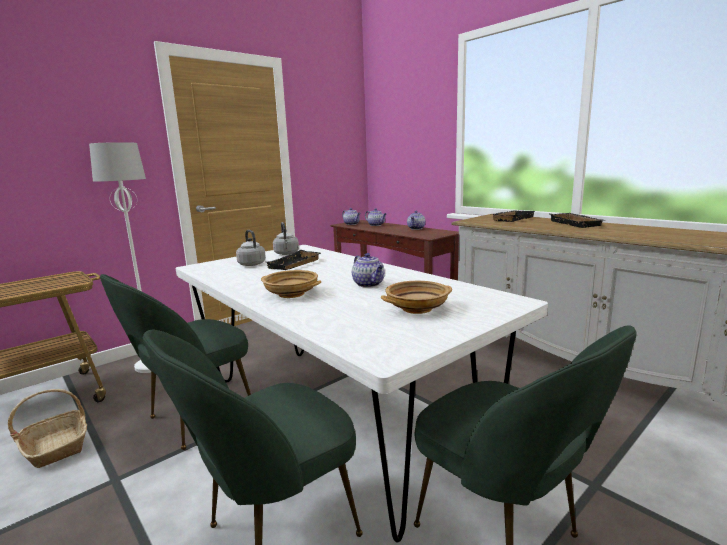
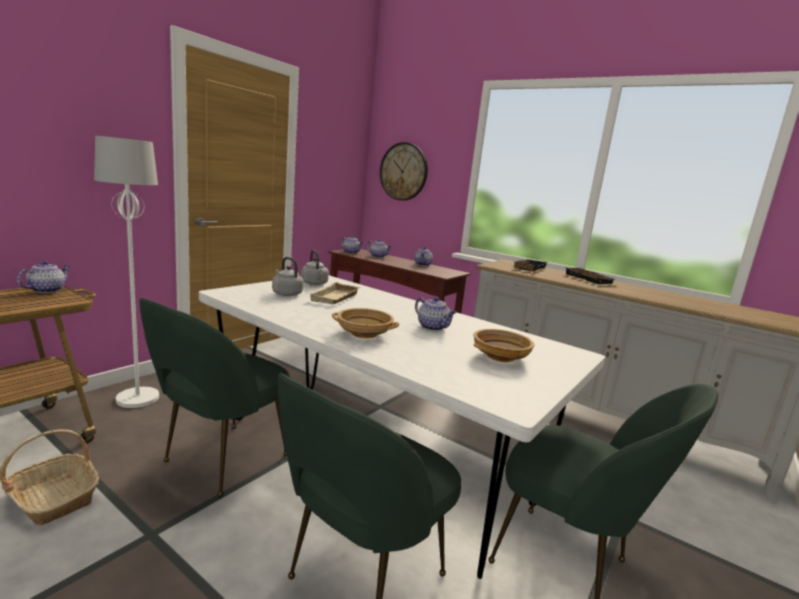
camera: 15 degrees left, 0 degrees up
(65, 276) = (47, 290): none -> teapot
(295, 264) = (336, 298): black tray -> beige tray
(396, 140) = (403, 171): none -> wall clock

